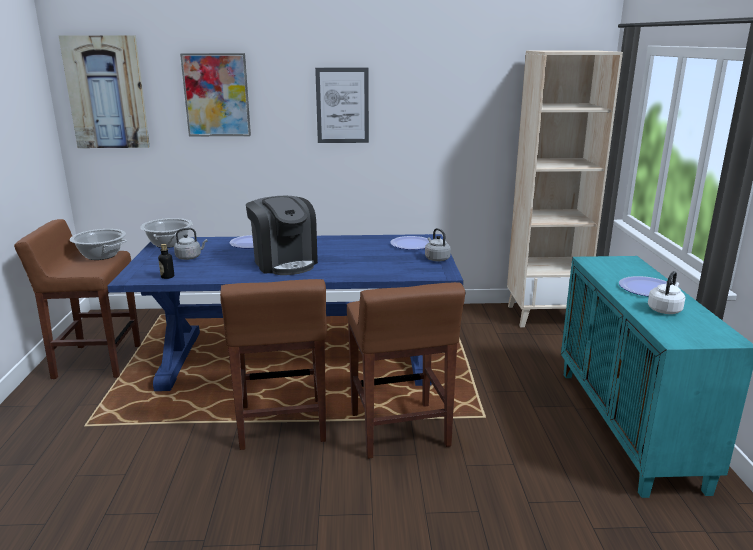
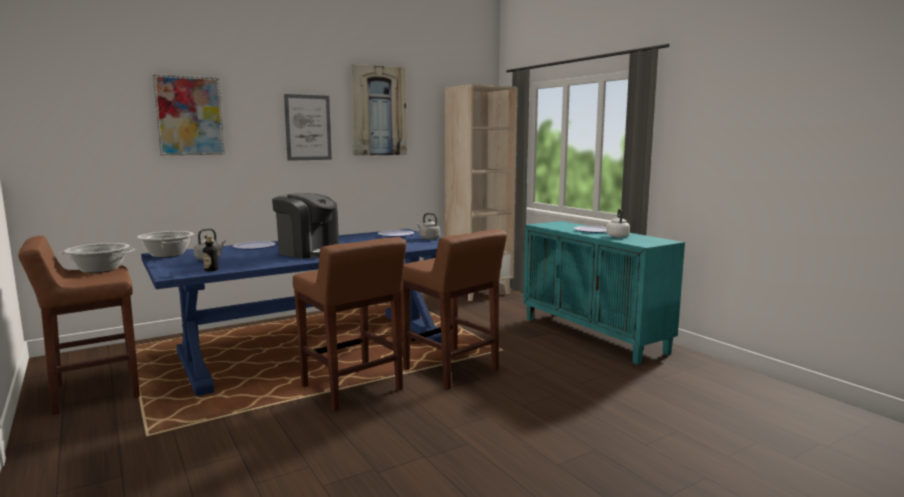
camera: 30 degrees left, 10 degrees down
(106, 92) = (64, 110): picture -> picture (378, 111)

